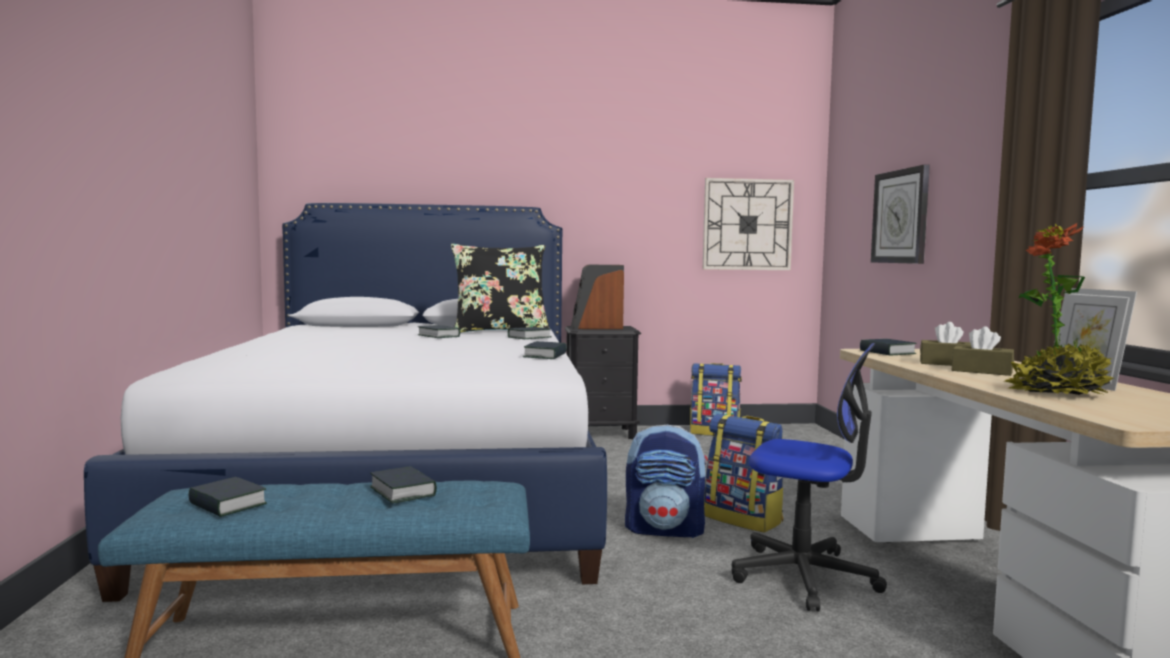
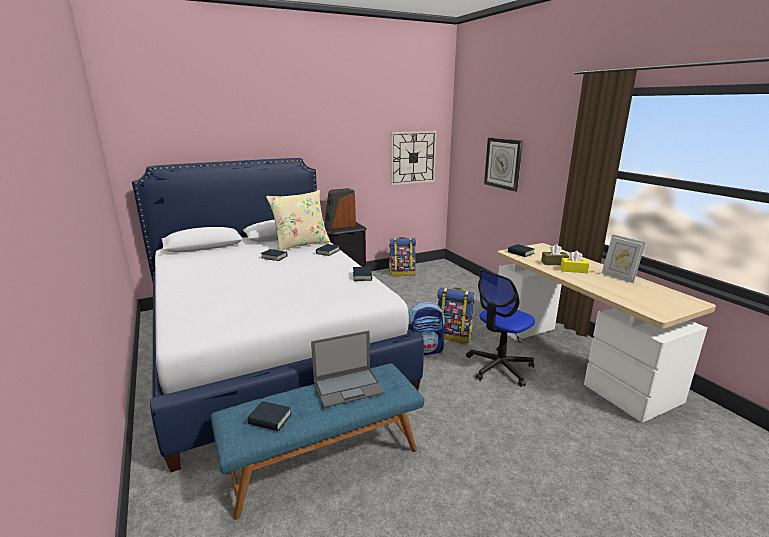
camera: 20 degrees left, 15 degrees up
(403, 491) = (349, 387): book -> laptop
(500, 331) = (301, 244): black pillow -> beige pillow
(804, 576) = (499, 367): office chair -> office chair turned 135 degrees clockwise
(981, 371) = (573, 270): brown tissue box -> yellow tissue box
(1057, 392) = (616, 289): potted plant -> none

